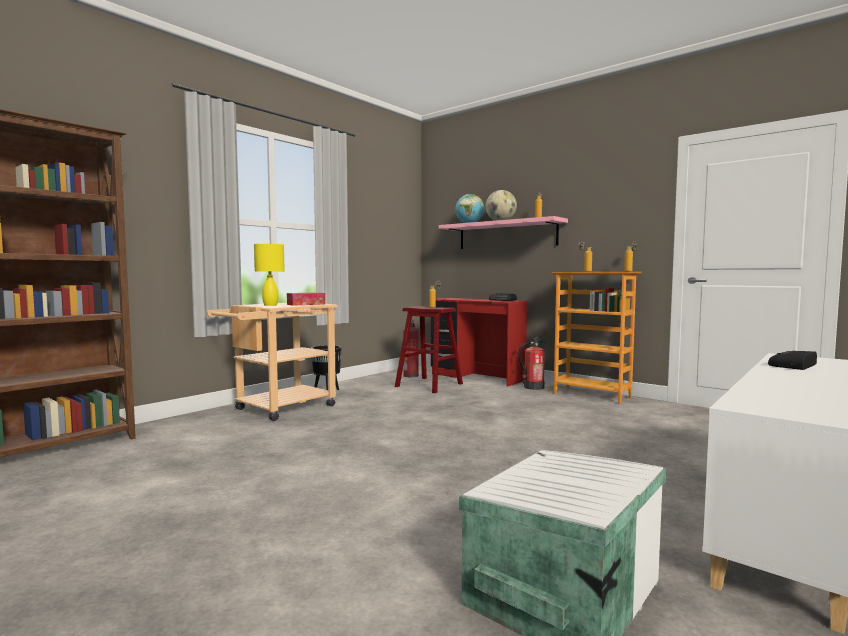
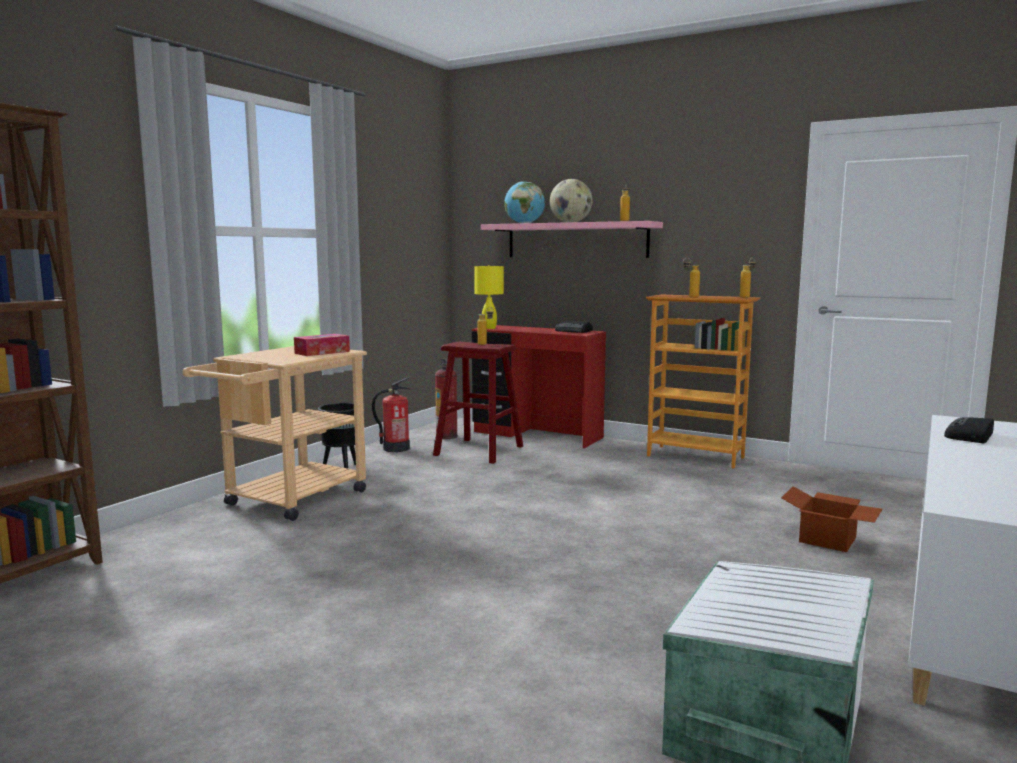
camera: 10 degrees left, 5 degrees up
(270, 305) = (272, 356): yellow table lamp -> yellow table lamp (488, 328)
(533, 387) = (617, 448): fire extinguisher -> fire extinguisher (395, 448)
(680, 457) = (829, 540): none -> cardboard box

